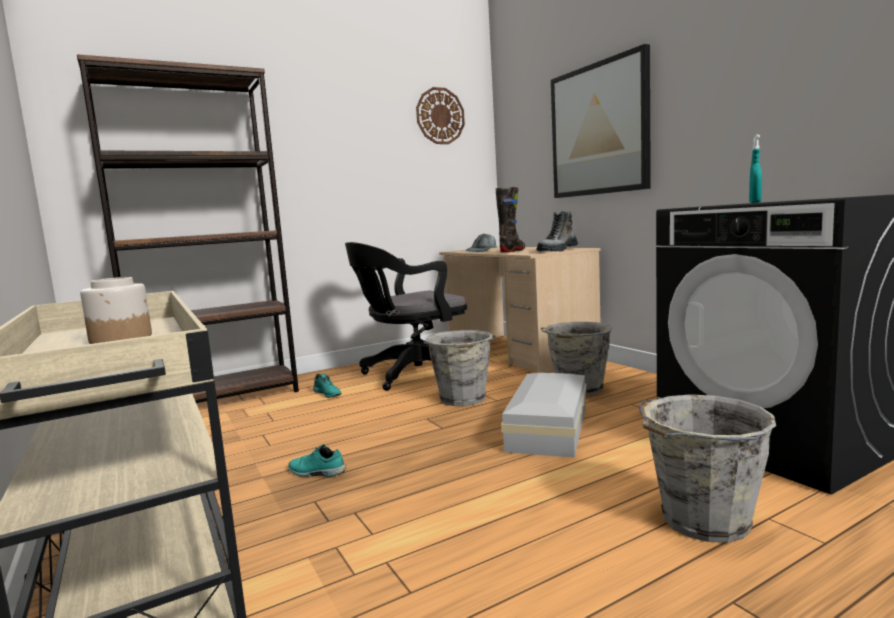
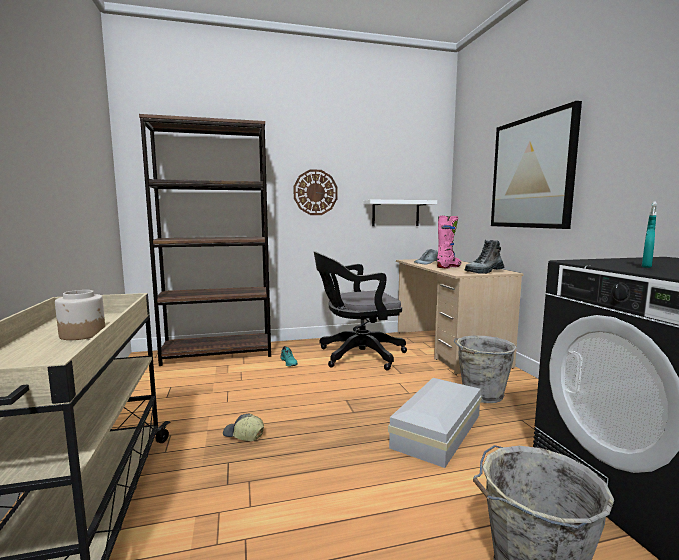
camera: 15 degrees right, 0 degrees up
(316, 472) = (243, 435): turquoise shoe -> cap
(433, 192) = (395, 213): none -> white shelf
(440, 116) = (407, 153): wall clock -> wall clock (315, 192)
(463, 399) = (382, 386): grey bucket -> none
(512, 251) = (449, 267): black boot -> pink boot

